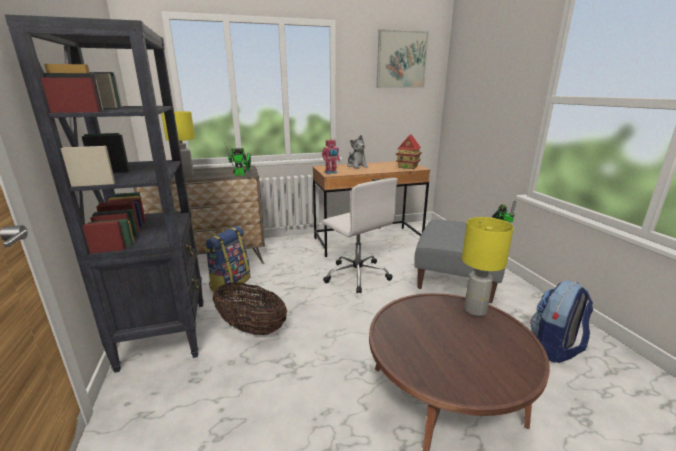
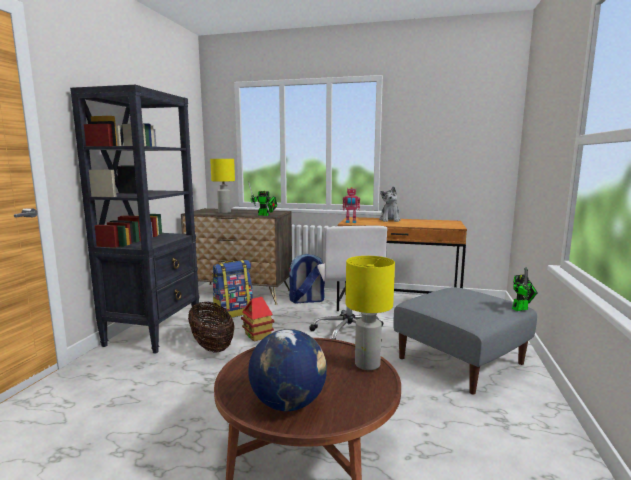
camera: 30 degrees right, 10 degrees down
(401, 60) = (459, 109): picture -> none
(407, 167) = (444, 225): toy house -> toy house (258, 335)
(475, 371) = (288, 404): none -> globe
(554, 349) = (498, 461): backpack -> backpack (306, 300)

